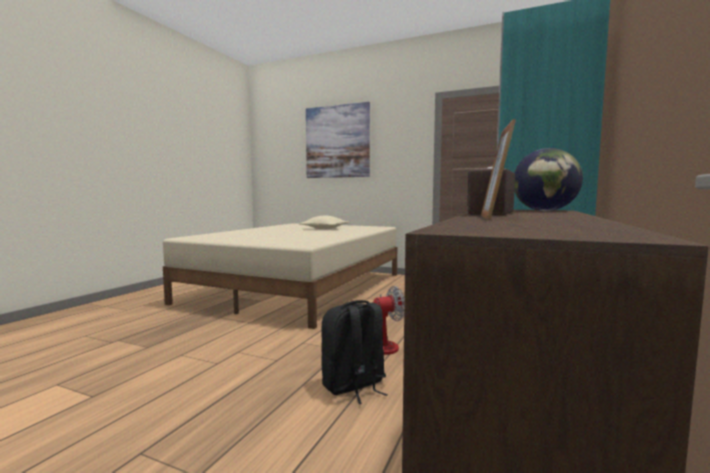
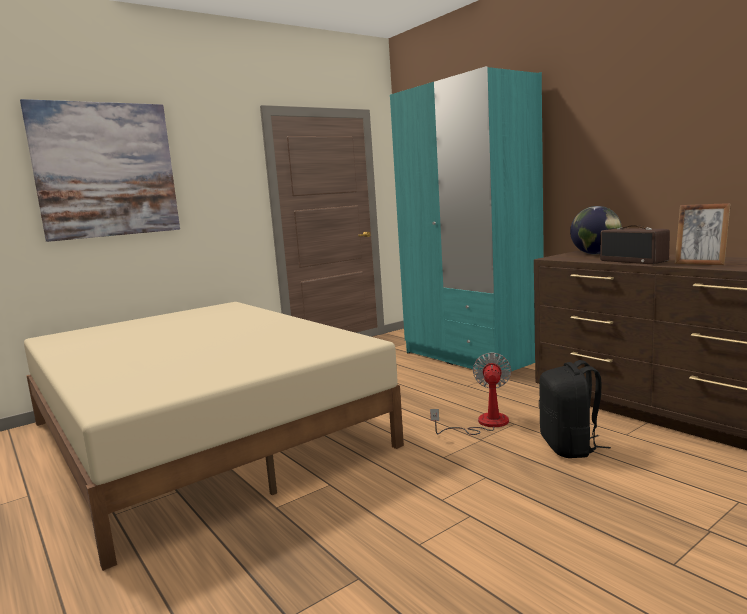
camera: 60 degrees left, 5 degrees up
(324, 228) = (182, 326): beige pillow -> none

